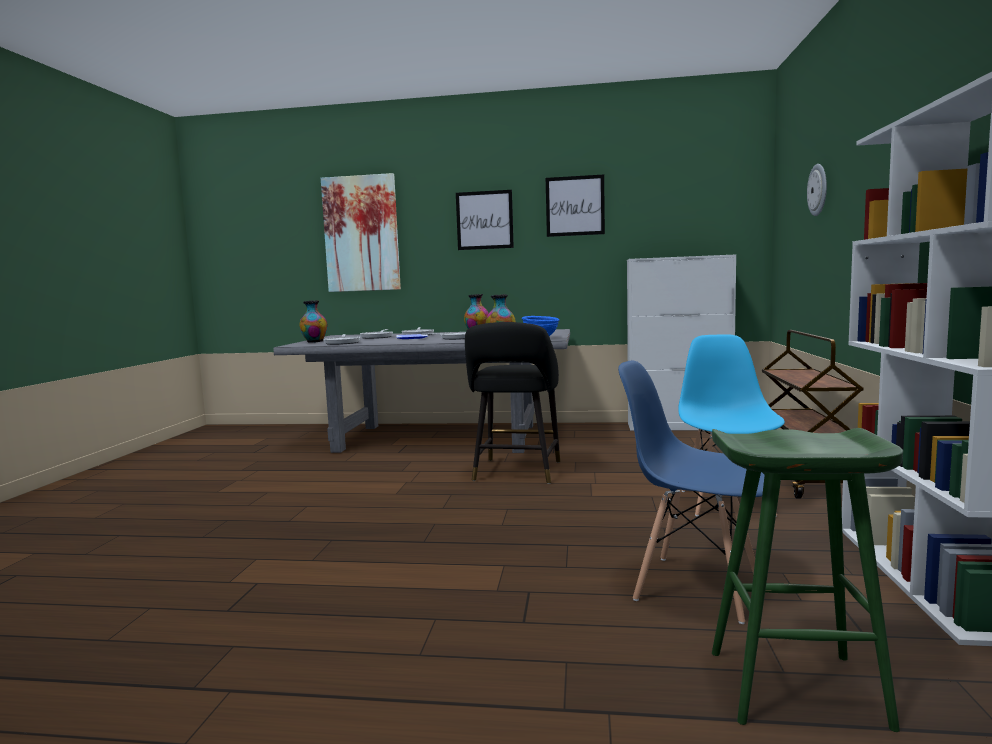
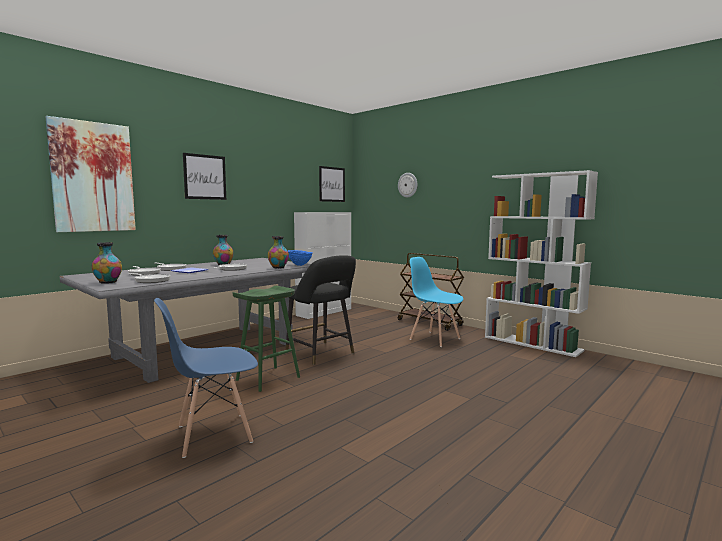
camera: 55 degrees left, 0 degrees up
(575, 206) = (263, 174): picture -> picture (332, 184)
(696, 587) = (507, 369): blue chair -> blue chair (213, 434)
(794, 689) = (588, 382): green stool -> green stool (268, 379)

